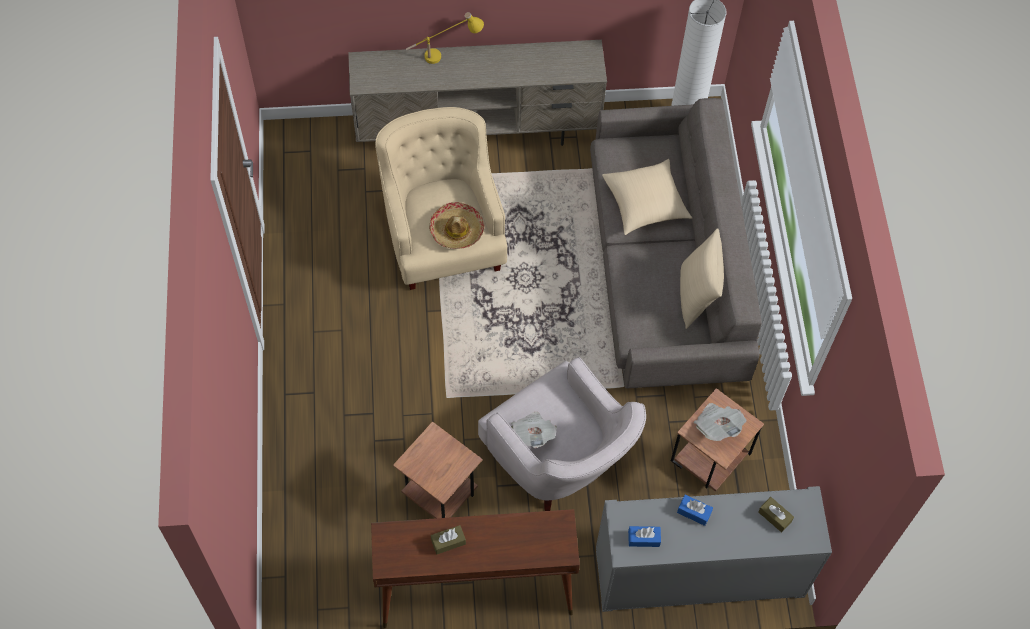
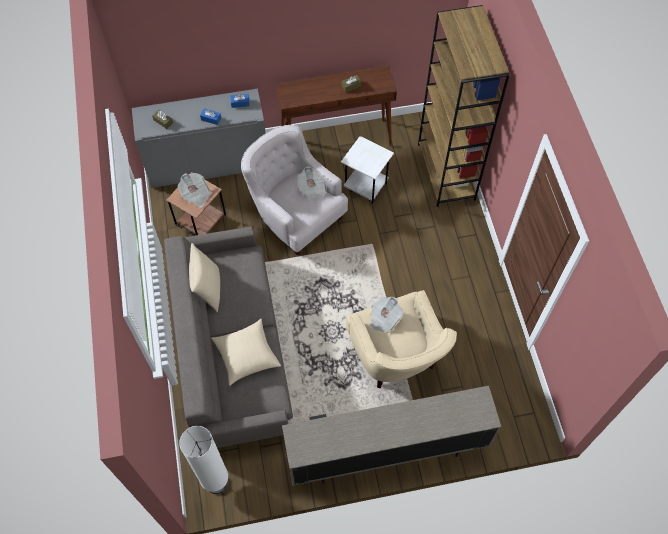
camera: 175 degrees right, 0 degrees up
(300, 507) = (446, 172): none -> brown bookcase
(439, 495) = (366, 187): brown side table -> white side table
(445, 55) = (420, 434): yellow table lamp -> none
(457, 230) = (384, 319): hat -> newspaper

